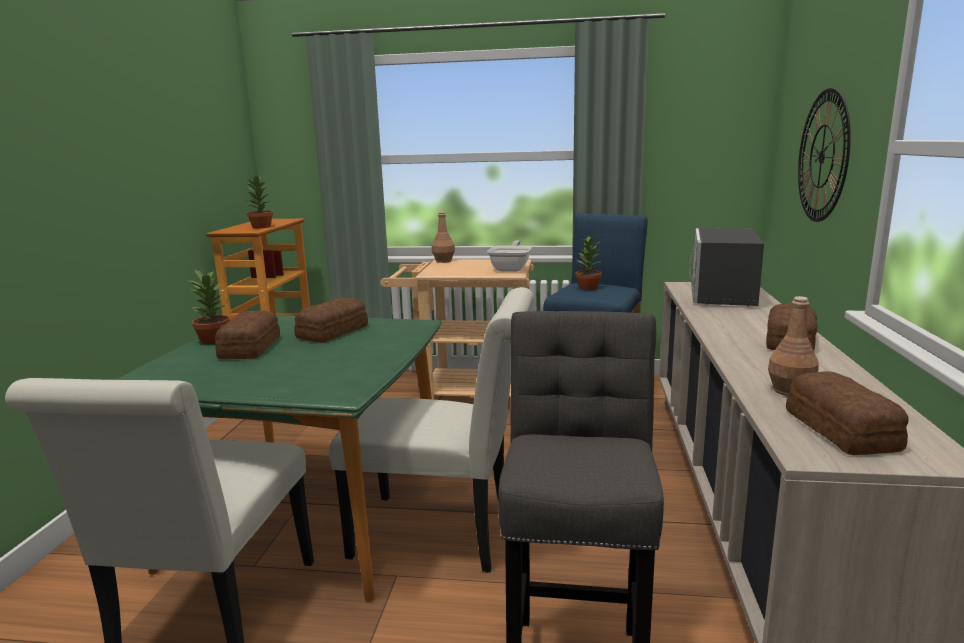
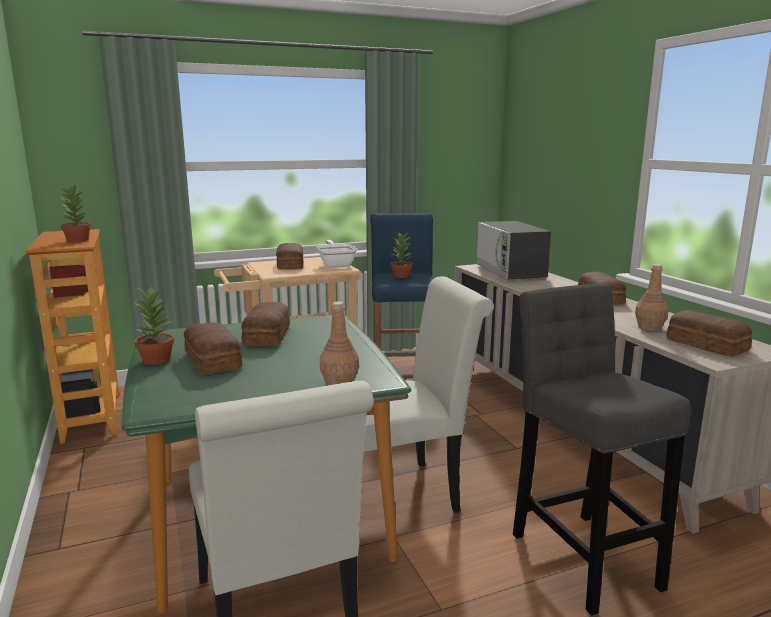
camera: 30 degrees left, 0 degrees up
(443, 261) = (260, 263): brown bottle -> brown bottle (339, 383)
(465, 265) = (289, 265): none -> bread
(822, 156) = (567, 167): wall clock -> none

